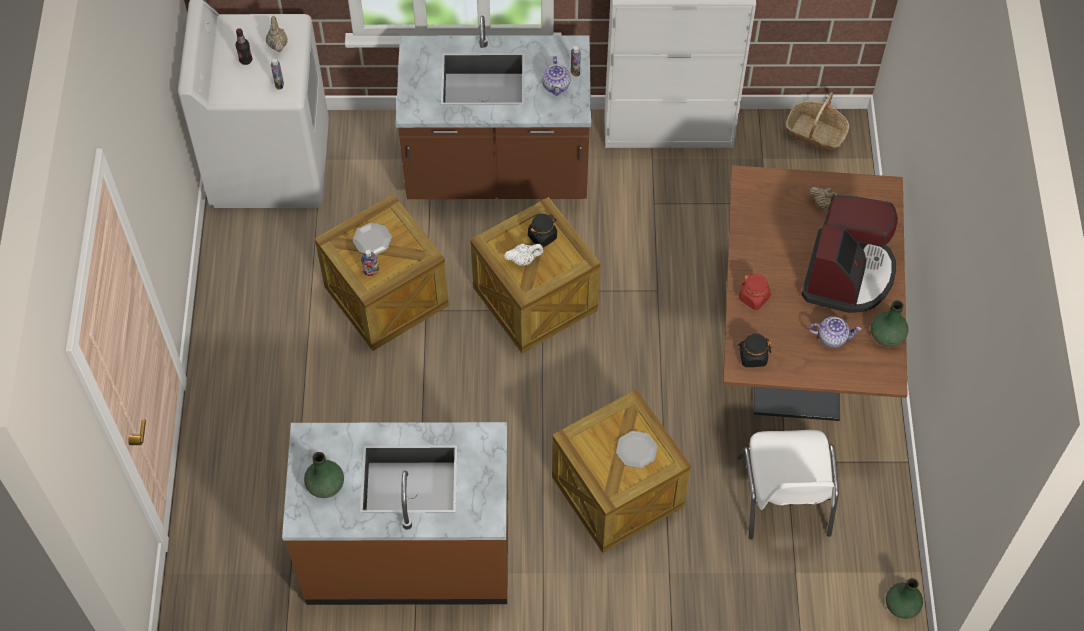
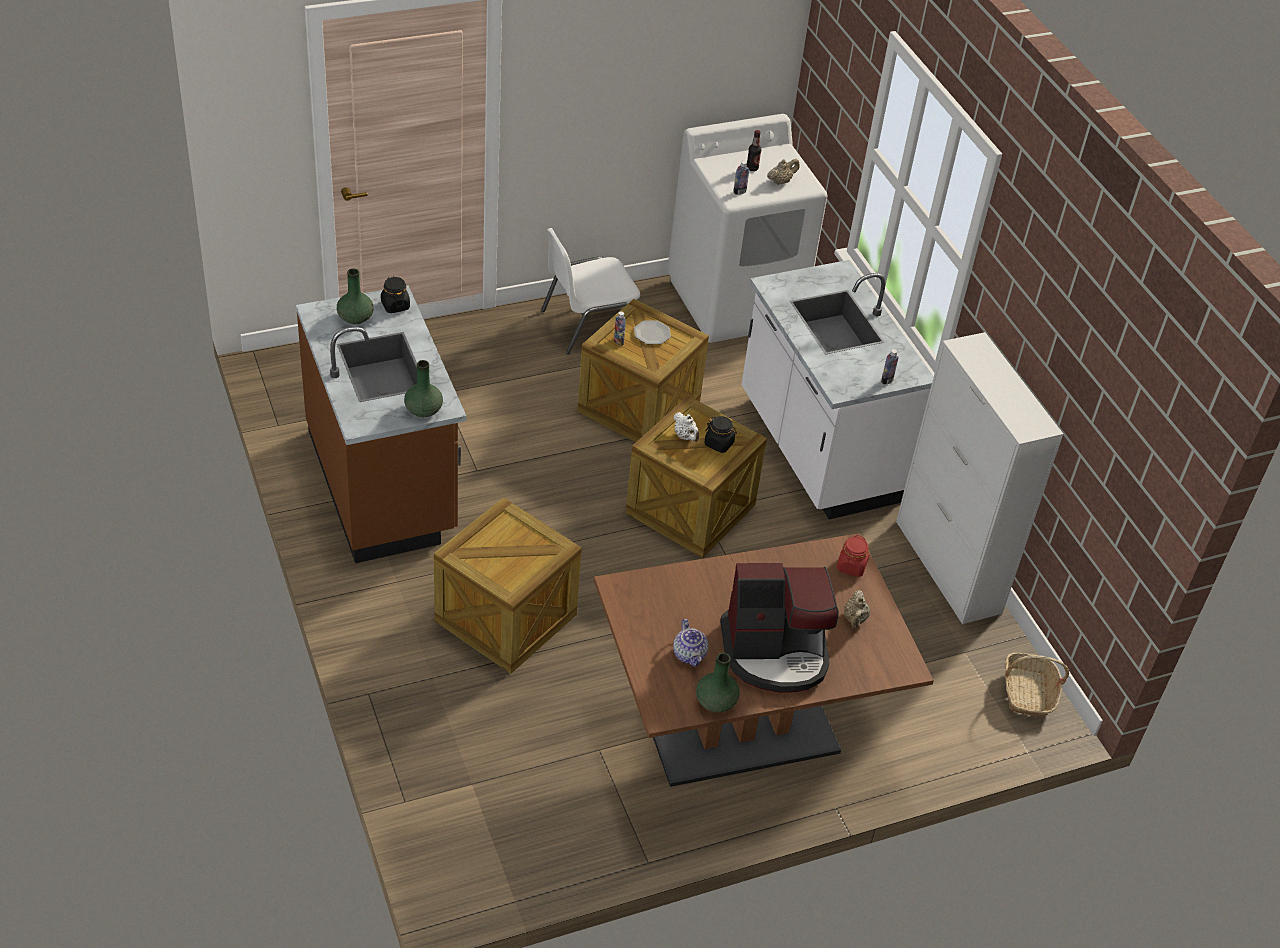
camera: 65 degrees right, 15 degrees down
(497, 173) = (816, 450): brown counter -> white counter
(556, 85) = (861, 371): teapot -> none
(636, 450) = (512, 561): plate -> none
(752, 357) = (633, 593): black jar -> black jar (395, 305)
(754, 298) = (705, 581): red jar -> red jar (851, 566)
(784, 498) = (555, 756): white chair -> white chair (589, 324)
(901, 605) = (467, 889): green vase -> green vase (424, 410)

